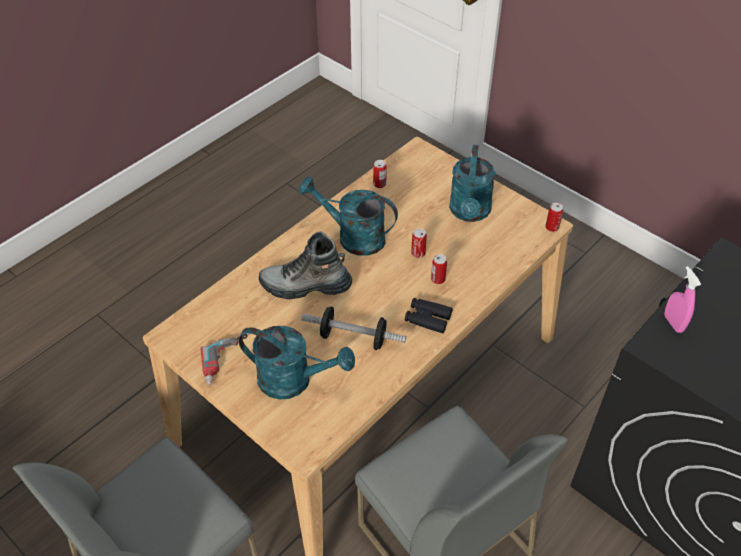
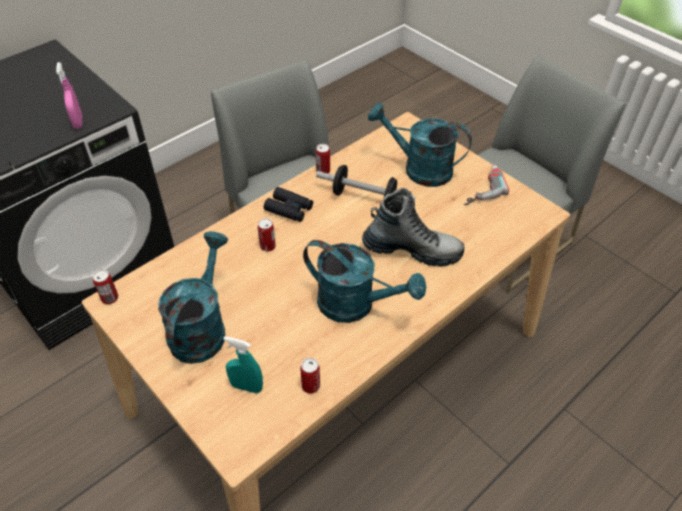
camera: 175 degrees left, 0 degrees up
(418, 253) = (281, 277): can -> can (323, 171)
(423, 181) = (246, 387): none -> turquoise spray bottle

